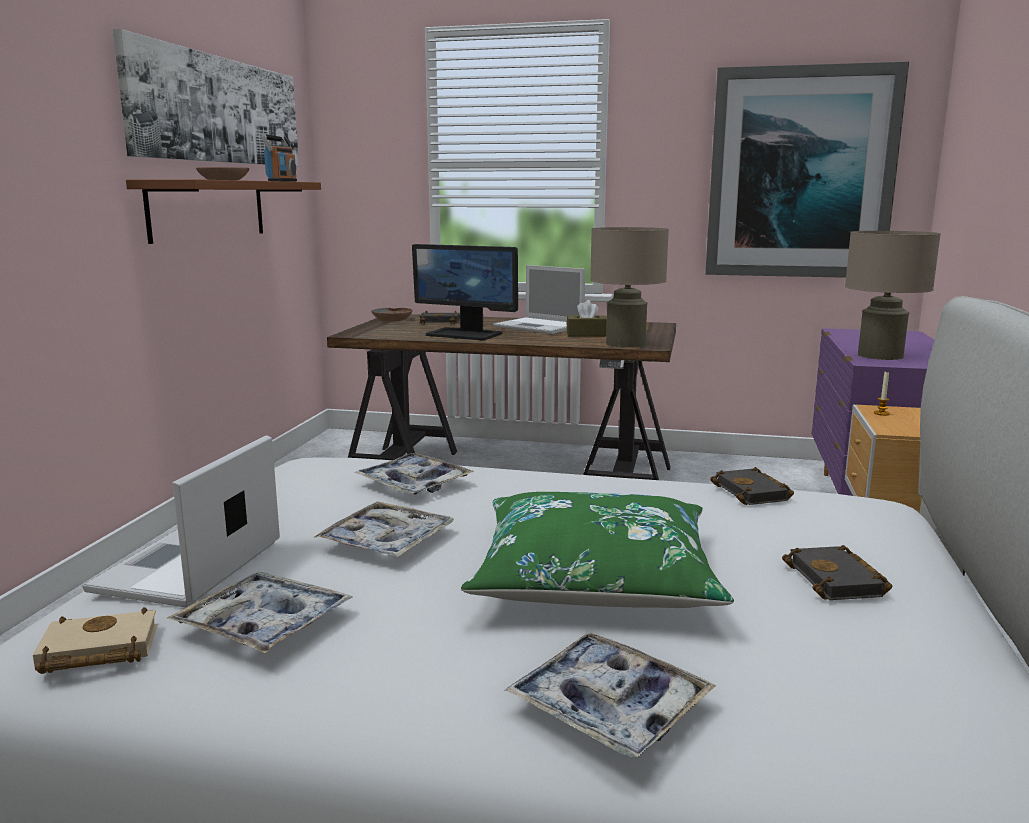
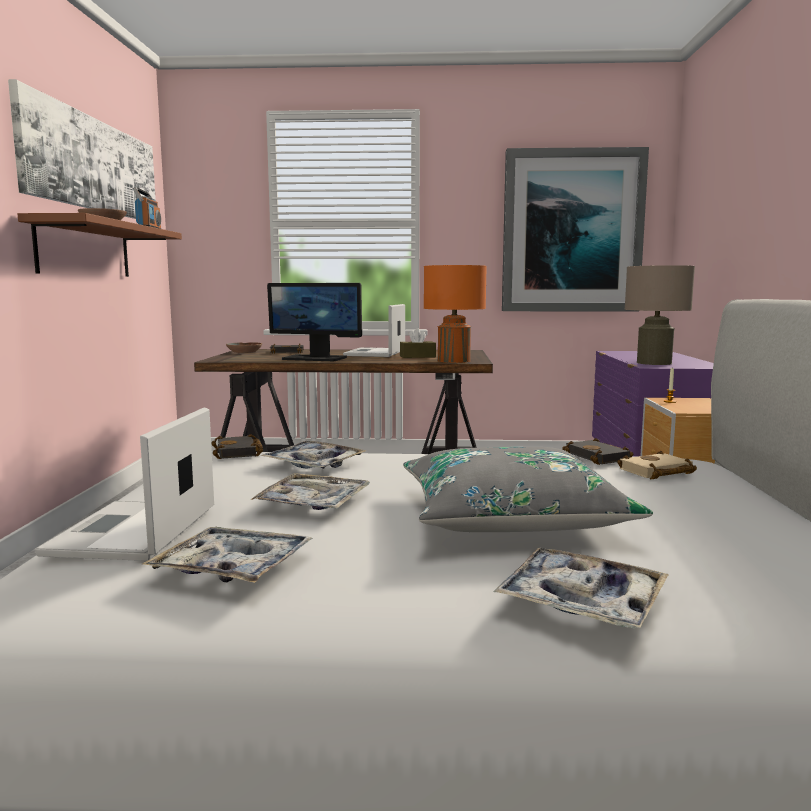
camera: 10 degrees left, 5 degrees down
(95, 652) = (71, 601): beige book -> beige book (656, 472)
(540, 327) = (375, 353): laptop -> laptop turned 75 degrees clockwise
(594, 578) = (510, 516): green pillow -> grey pillow
(625, 343) = (454, 360): beige table lamp -> orange table lamp
(839, 581) = (704, 507): black book -> black book (239, 452)

